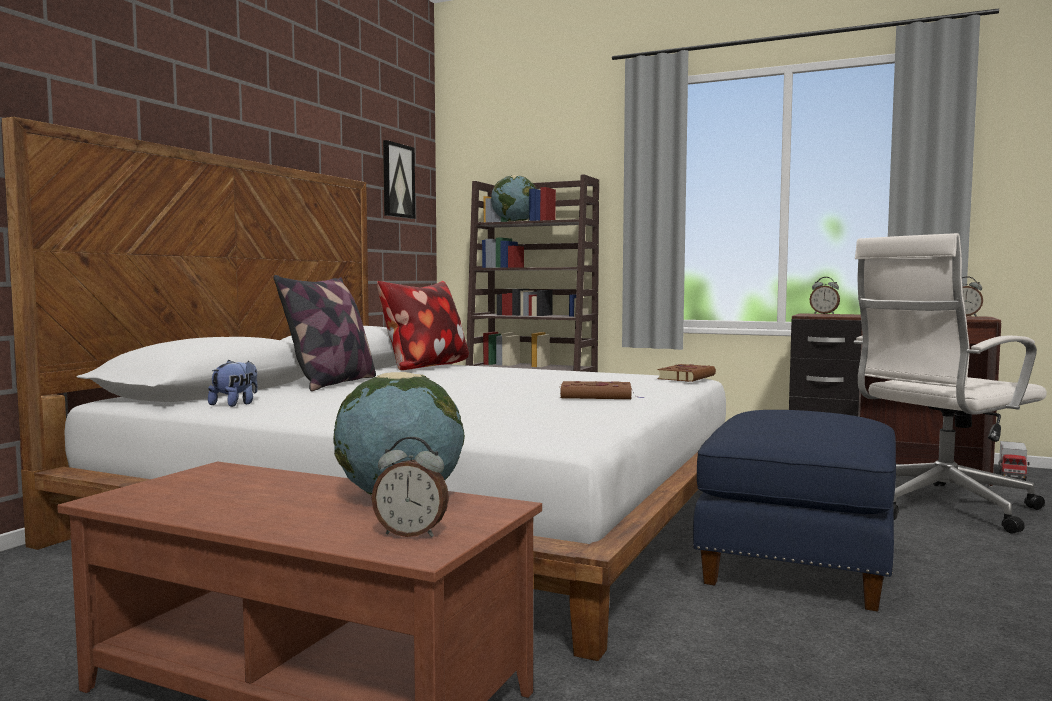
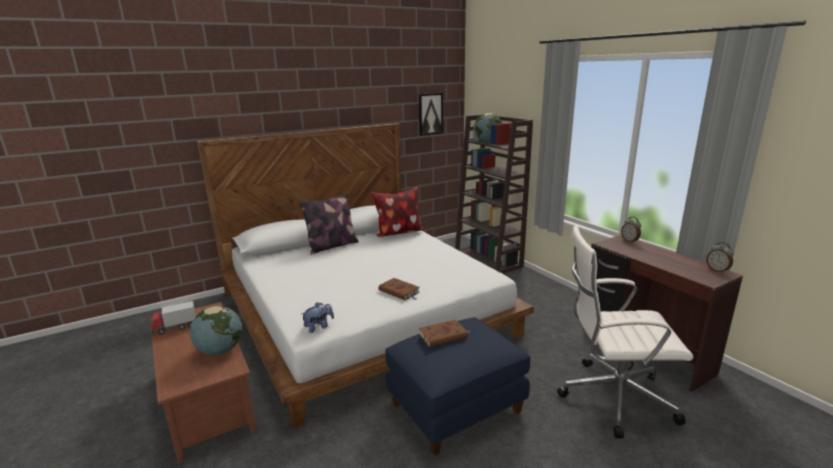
camera: 35 degrees right, 15 degrees up
(235, 404) = (267, 263): plush toy -> plush toy (319, 327)
(411, 533) = (186, 376): alarm clock -> none
(687, 377) = (487, 278): brown book -> brown book (444, 336)
(1012, 476) = (728, 388): toy truck -> toy truck (175, 327)

